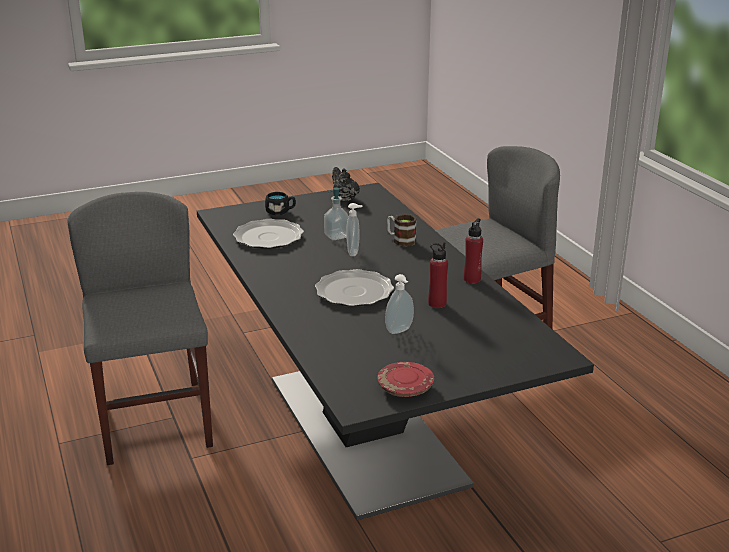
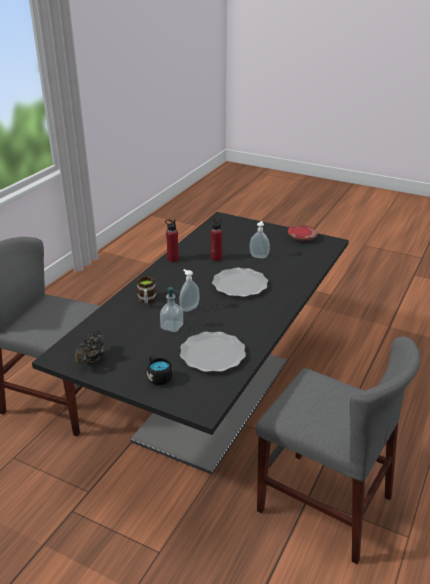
camera: 130 degrees left, 5 degrees up
(154, 421) = (324, 504): grey chair -> grey chair turned 90 degrees counterclockwise

